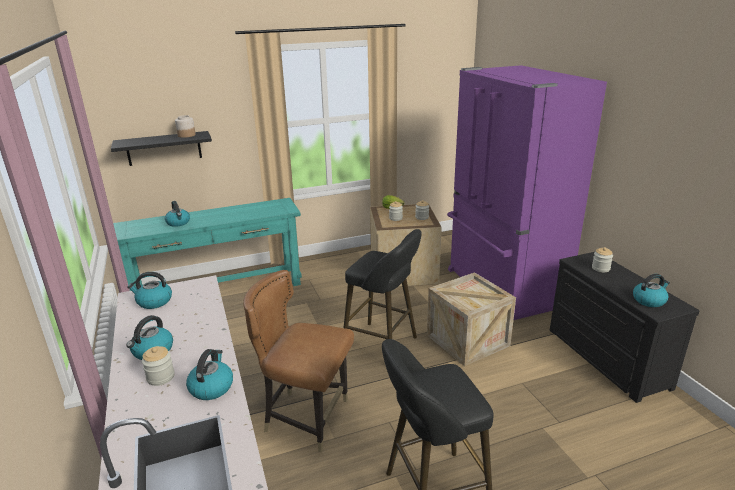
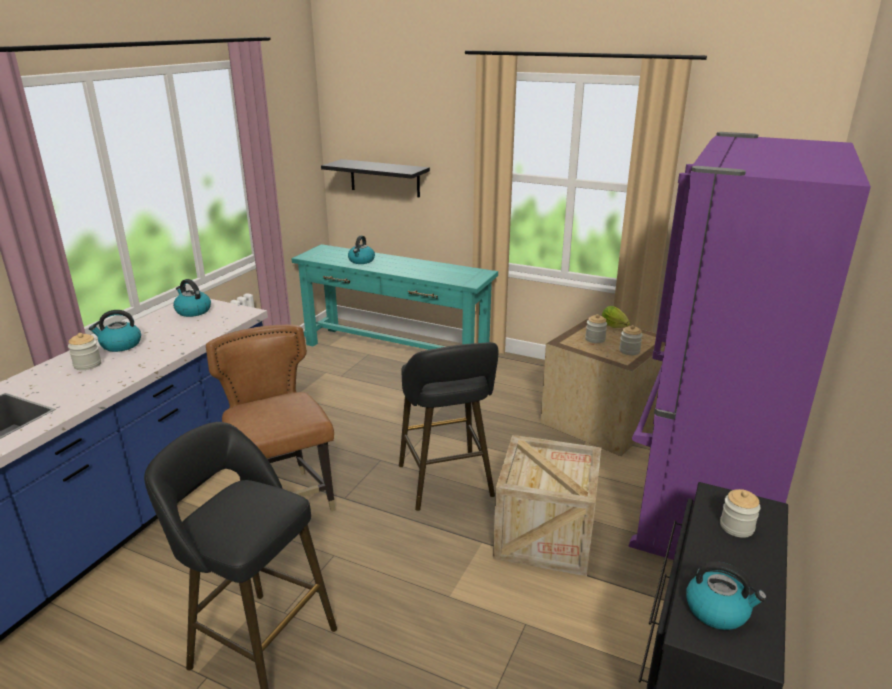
camera: 45 degrees right, 0 degrees up
(186, 135) = (400, 167): jar -> none
(211, 387) = (91, 388): kettle -> none

